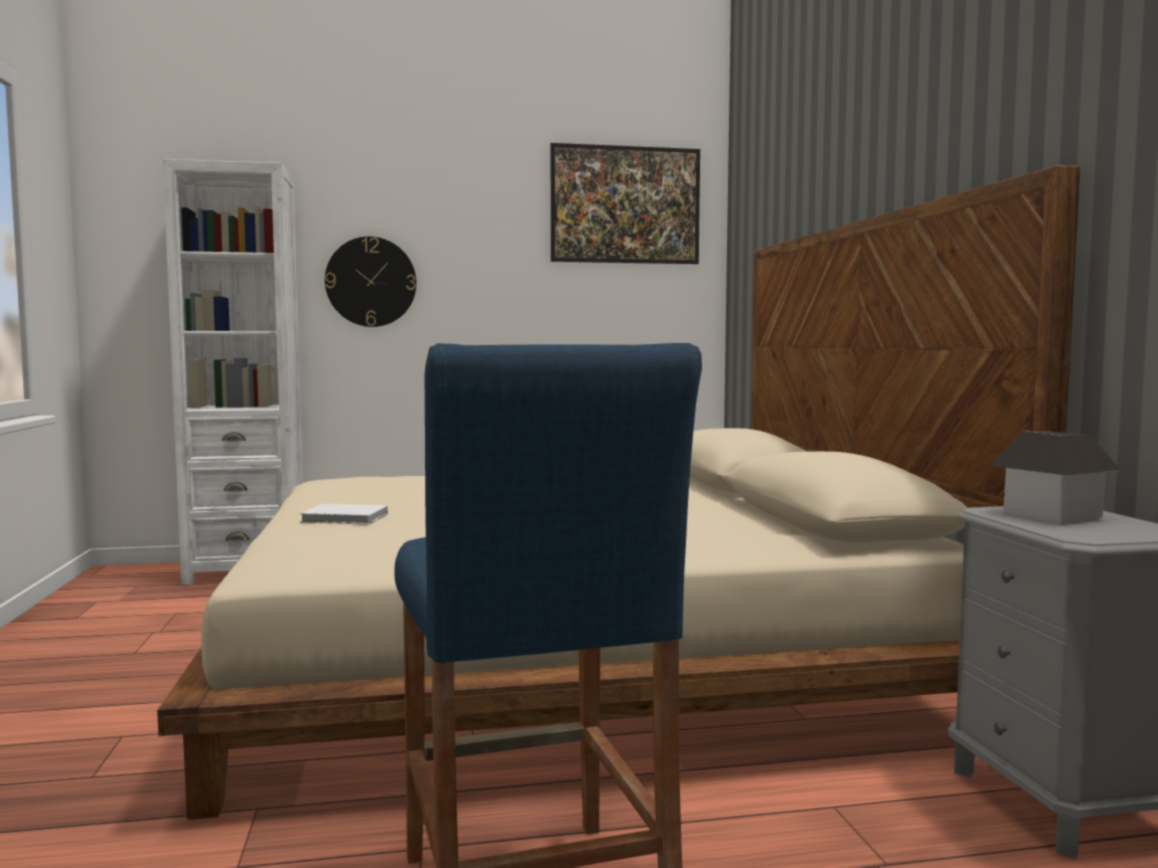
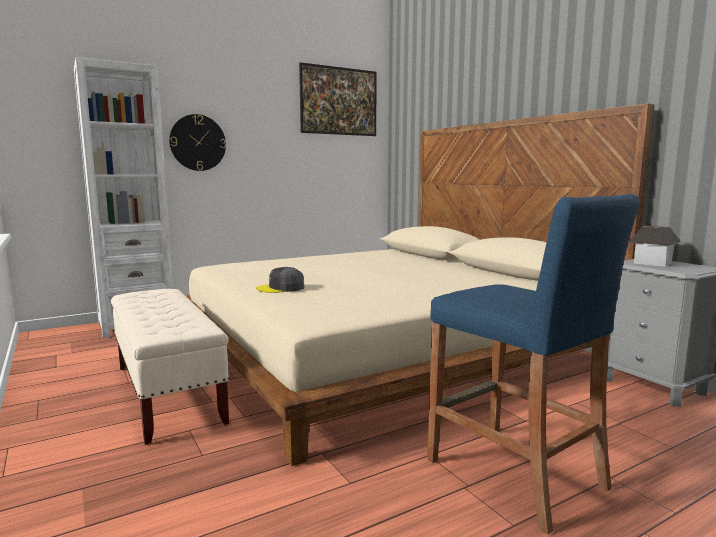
camera: 20 degrees left, 5 degrees up
(162, 677) = (168, 393): none -> beige bench
(346, 518) = (281, 288): white book -> grey cap

